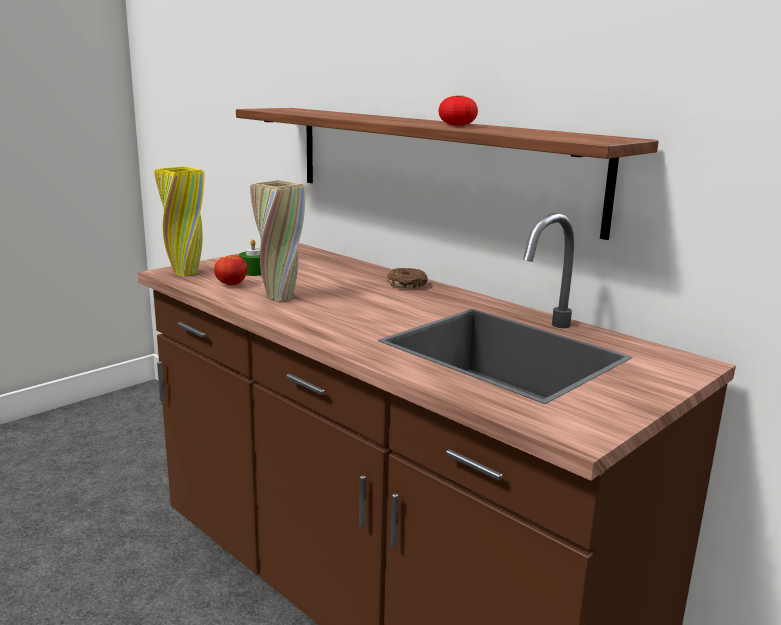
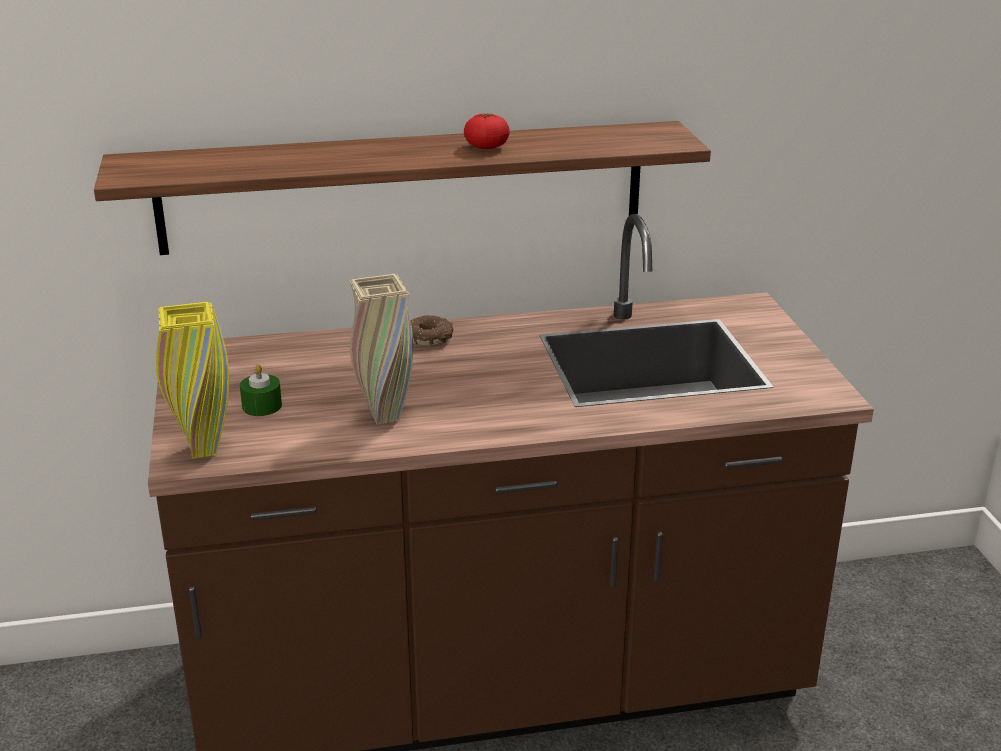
camera: 55 degrees left, 10 degrees up
(231, 285) = (298, 433): tomato -> none

